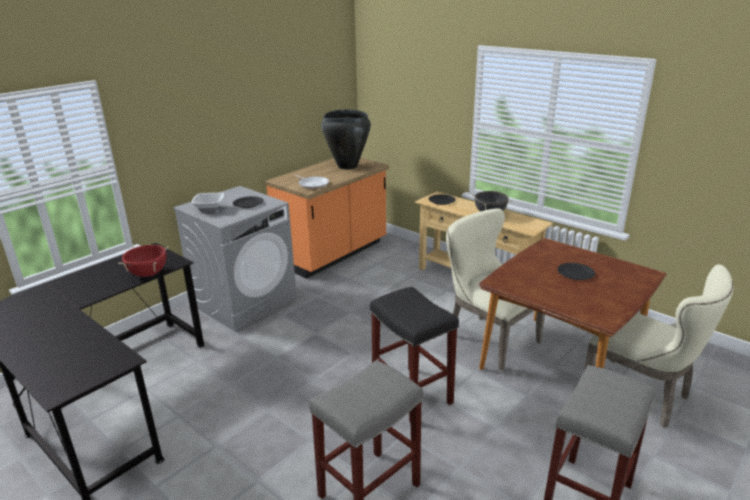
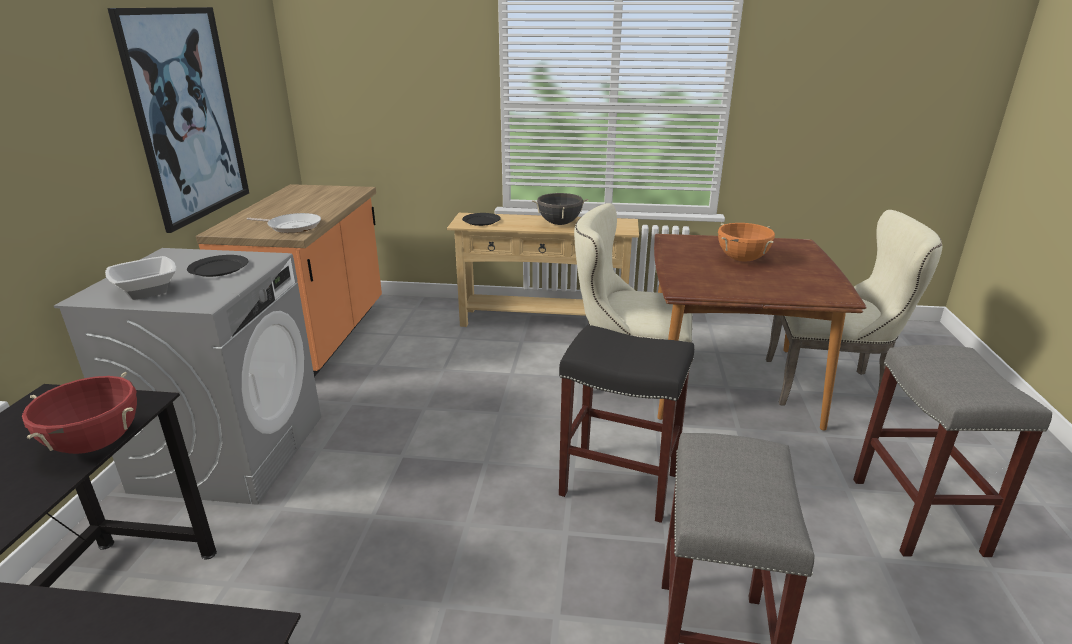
camera: 35 degrees left, 0 degrees up
(273, 115) = (187, 116): none -> picture
(347, 166) = (315, 197): black vase -> none
(576, 273) = (742, 259): black plate -> orange cooking pot

